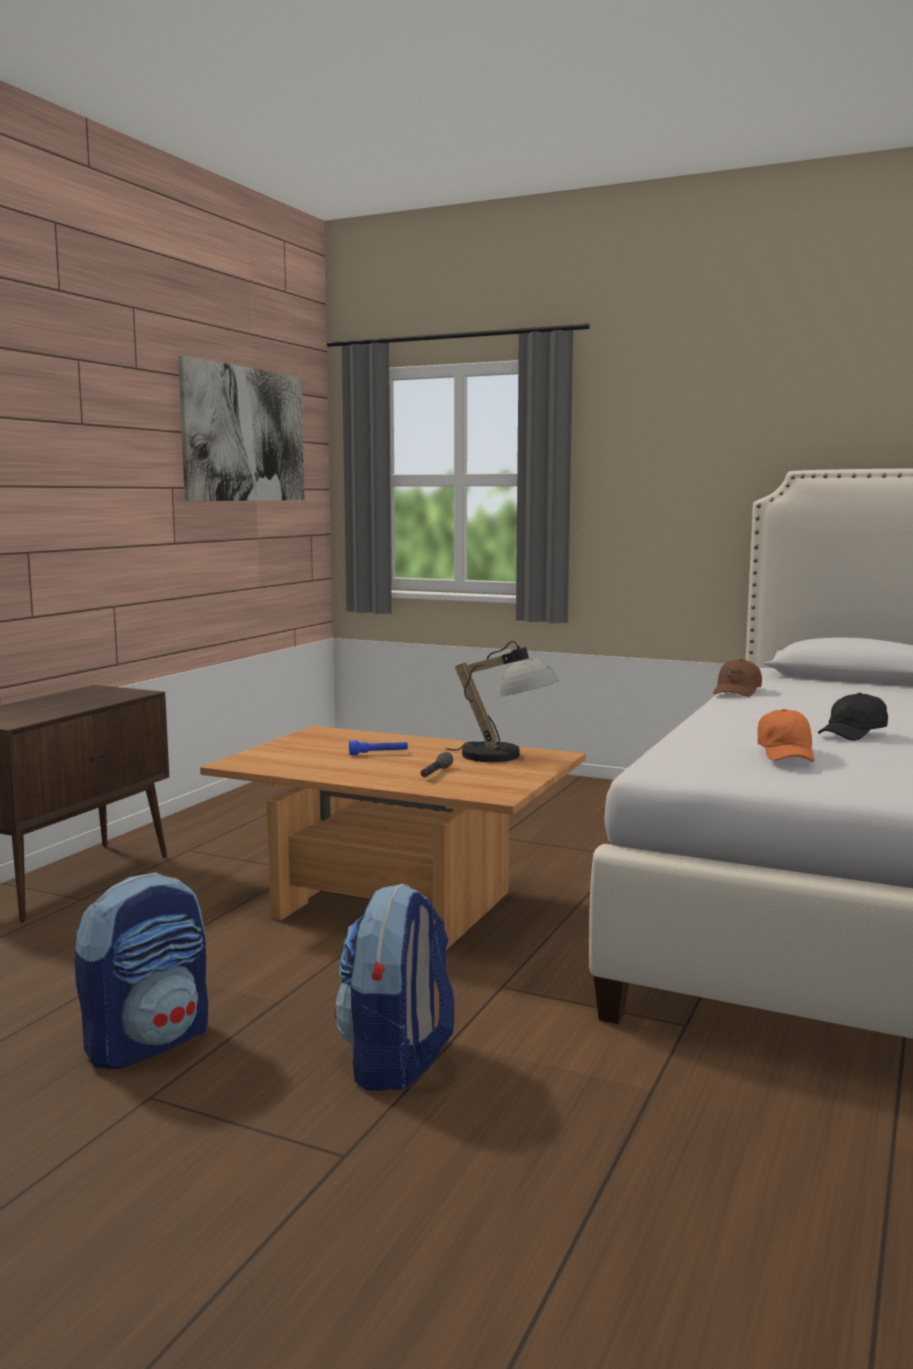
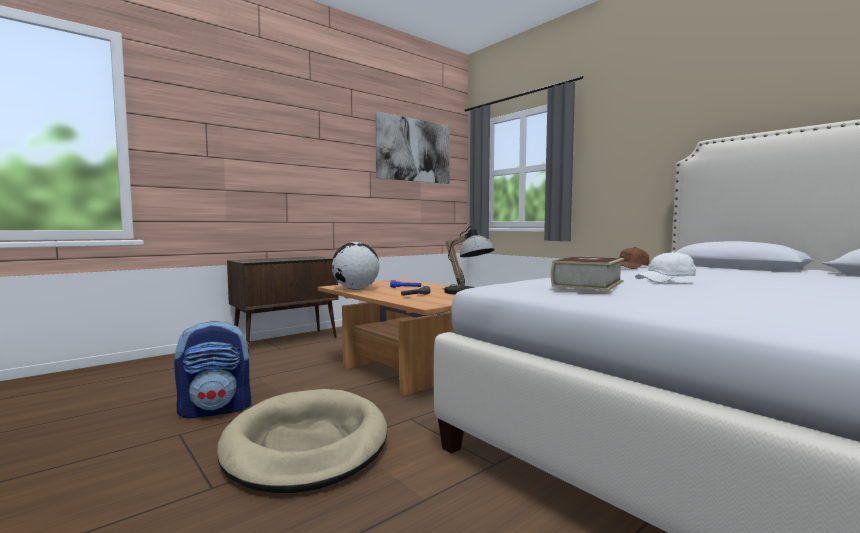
camera: 25 degrees right, 5 degrees down
(293, 767) = (355, 289): none -> globe
(397, 1061) = (306, 444): backpack -> beige dog bed
(786, 753) = (588, 283): orange cap -> book
(853, 733) = (666, 280): black cap -> white cap

